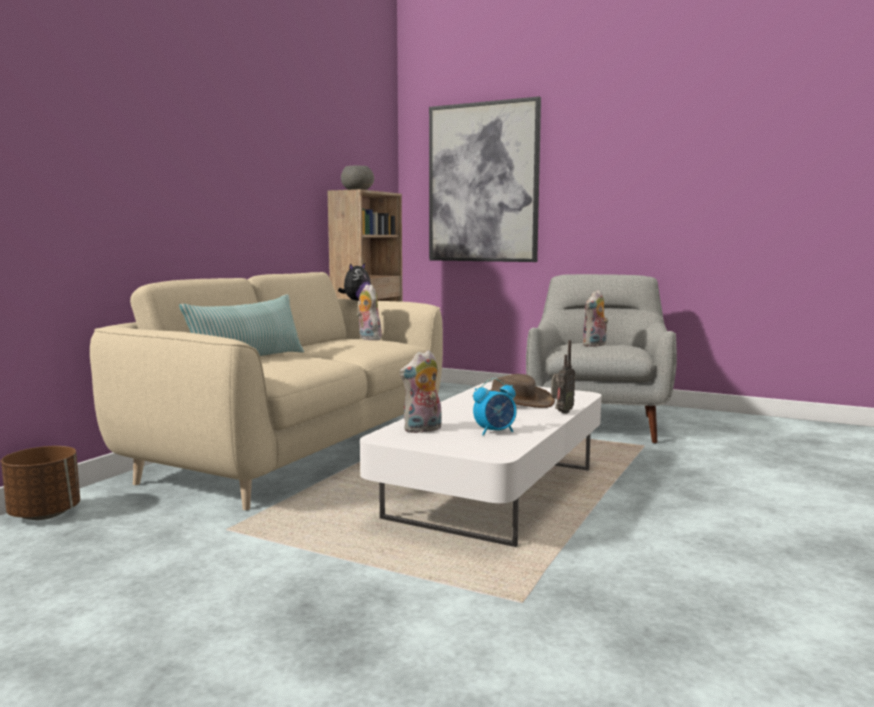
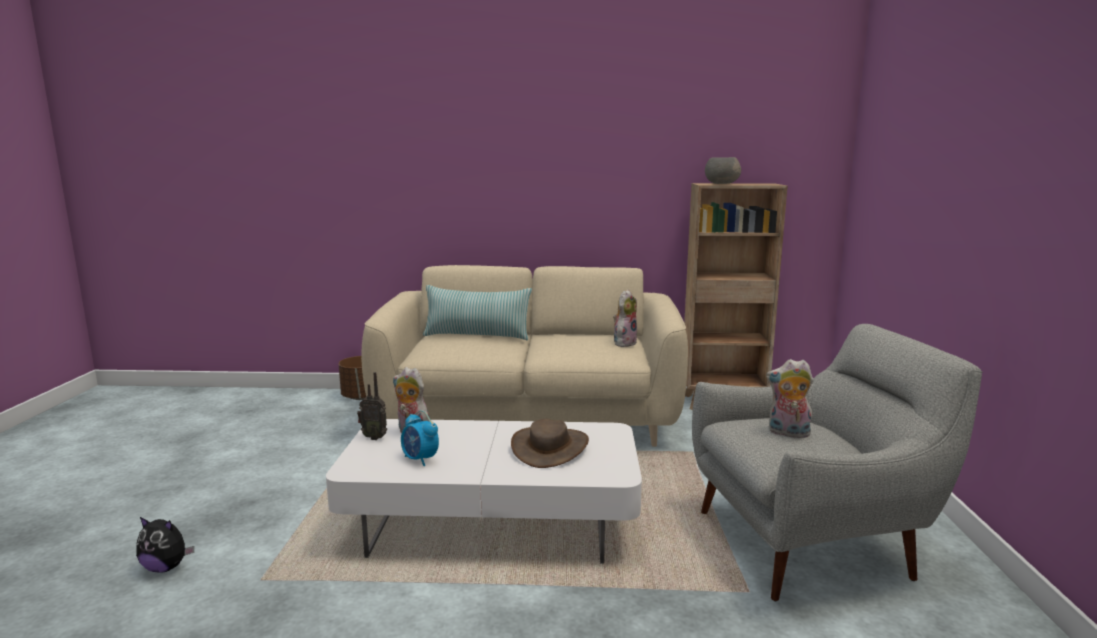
camera: 65 degrees right, 5 degrees up
(356, 300) = (661, 301): plush toy -> plush toy (166, 567)
(483, 183) = (903, 173): picture -> none
(561, 412) = (518, 476): radio -> radio (374, 437)

